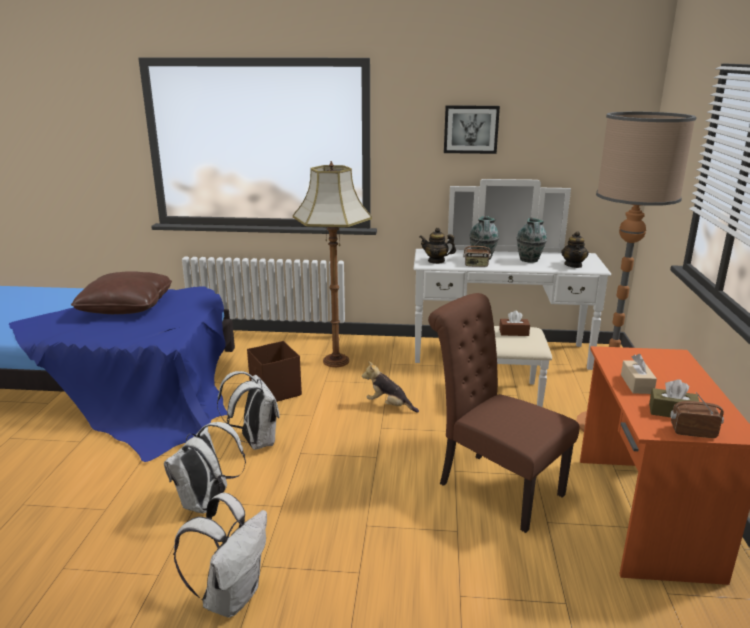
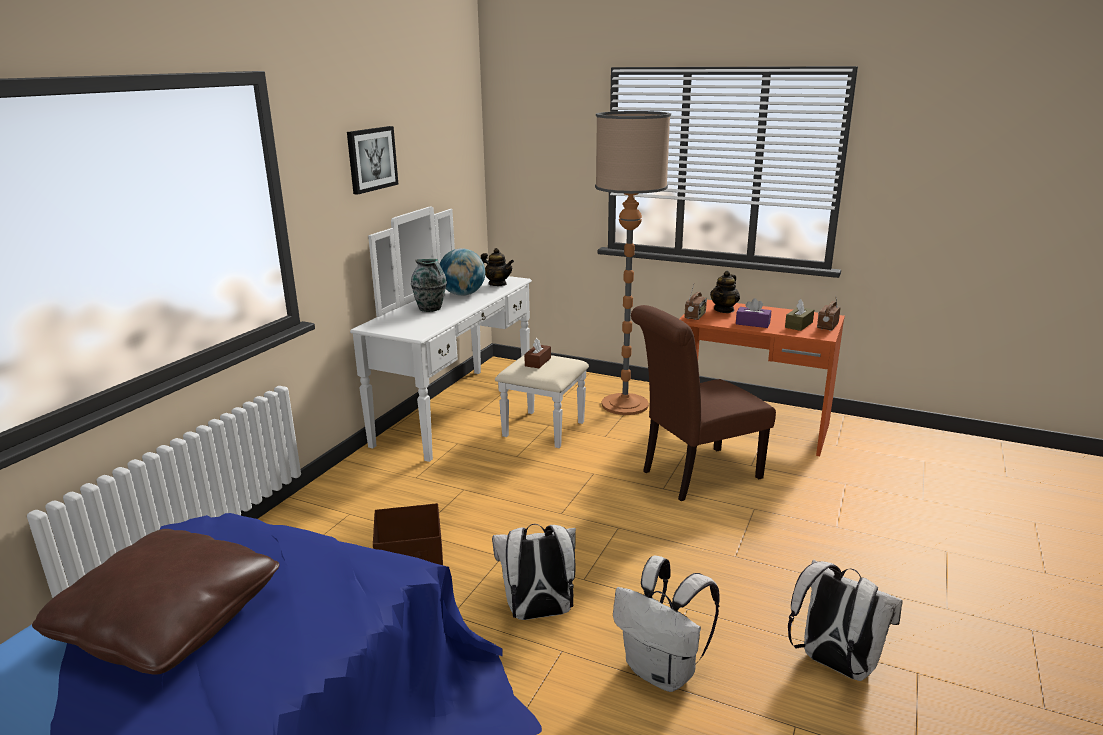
camera: 70 degrees left, 0 degrees up
(335, 361) = (369, 515): floor lamp -> none
(389, 405) = (516, 499): plush toy -> none
(436, 261) = (413, 328): teapot -> teapot (724, 310)
(476, 265) = (451, 315): radio -> radio (695, 316)
(529, 260) = (463, 294): vase -> globe
(636, 384) = (752, 323): beige tissue box -> purple tissue box

